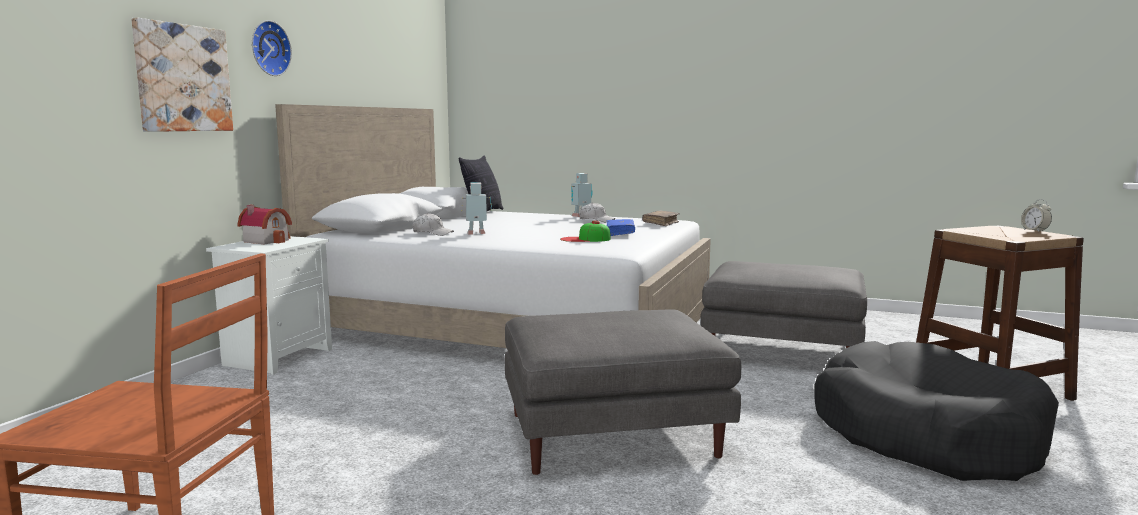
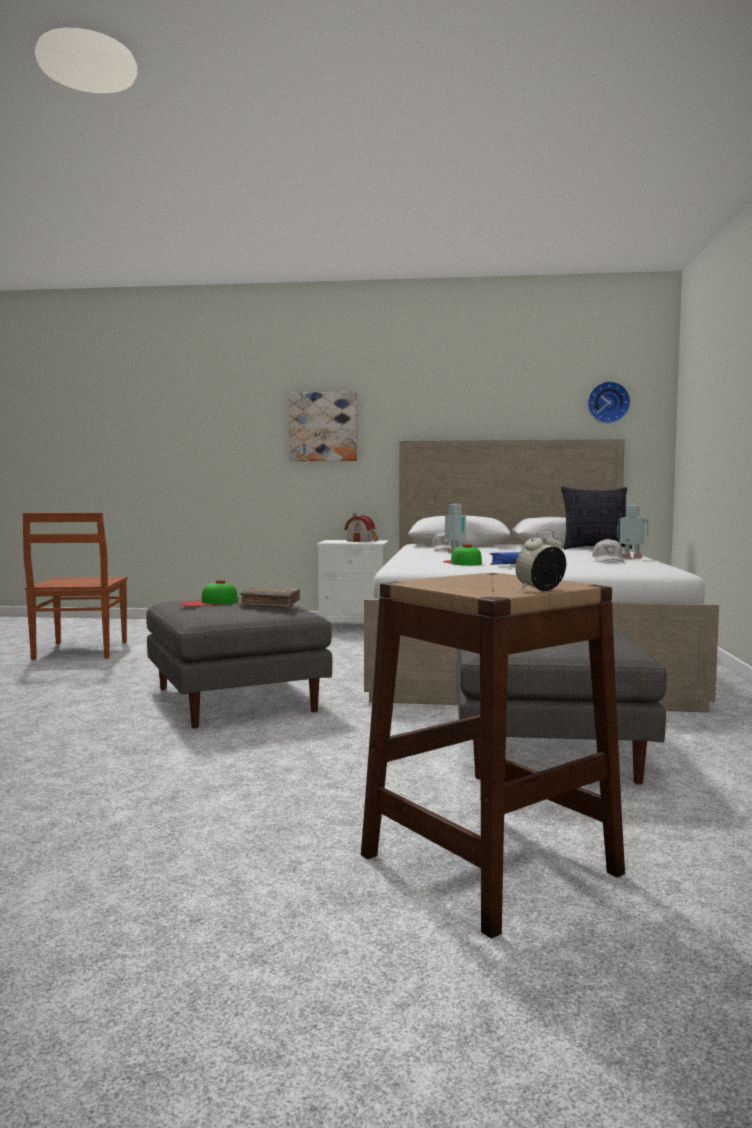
camera: 75 degrees right, 5 degrees down
(268, 48) = (402, 399): wall clock -> wall clock (608, 402)
(614, 330) = (209, 602): none -> cap
(661, 223) = (626, 569): brown book -> brown book (270, 605)
(925, 435) = (267, 803): black dog bed -> none

